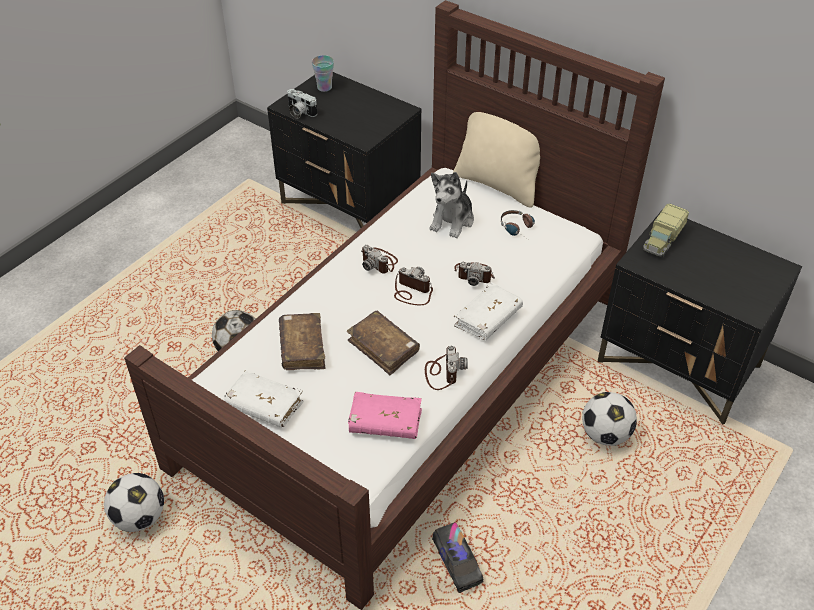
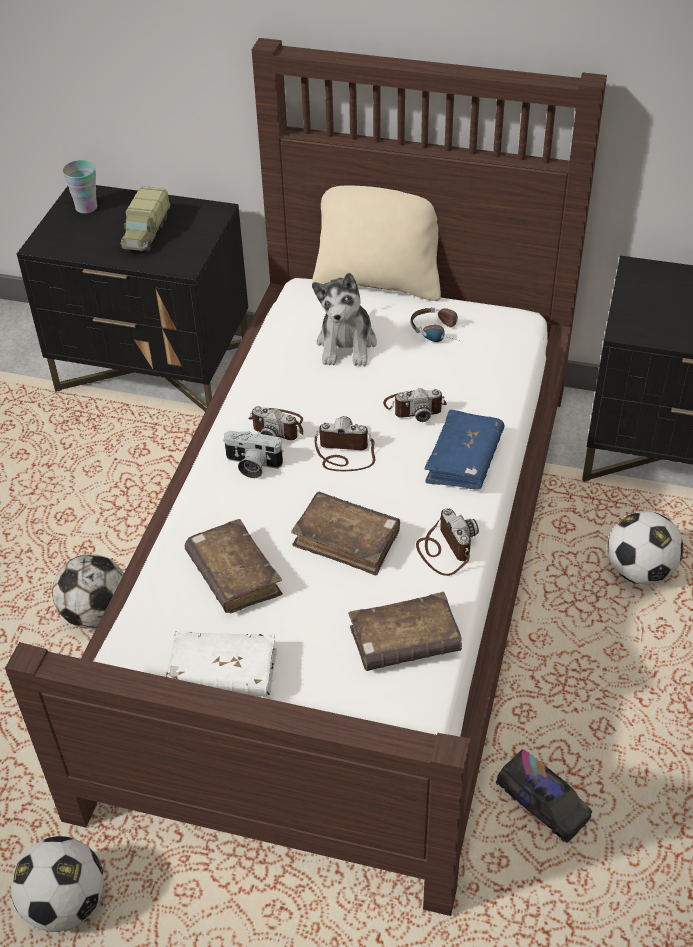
camera: 20 degrees left, 0 degrees up
(299, 112) = (69, 249): camera -> camera (252, 465)
(385, 422) = (405, 642): pink book -> brown book
(488, 318) = (464, 459): white book -> blue book
(662, 240) = (642, 295): toy truck -> toy truck (146, 233)

